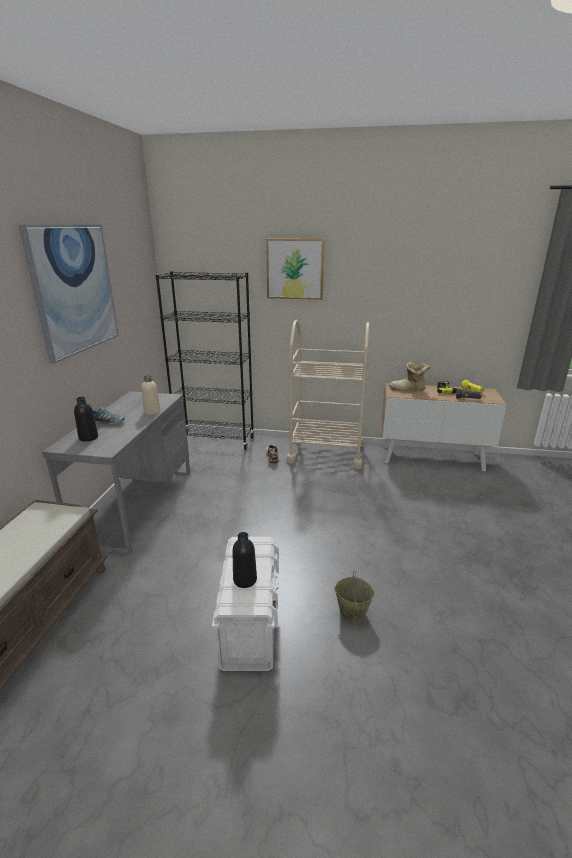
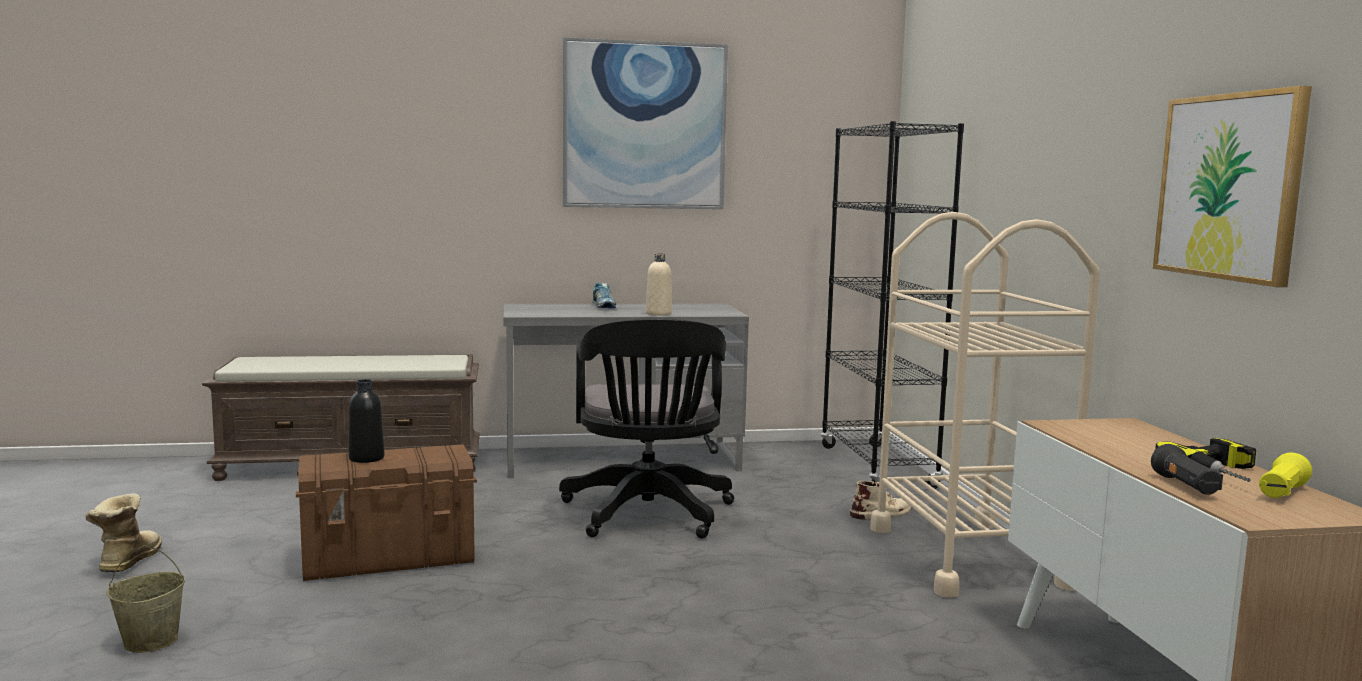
camera: 70 degrees right, 15 degrees down
(88, 438) = (551, 308): black bottle -> none
(236, 514) = (648, 515): none -> black office chair
(250, 623) = (389, 559): white storage box -> brown storage box
(295, 269) = (1025, 110): picture -> picture (1229, 186)
(352, 613) = (427, 624): beige bucket -> beige bucket (151, 641)
(408, 390) = (1120, 434): boot -> boot (126, 562)

